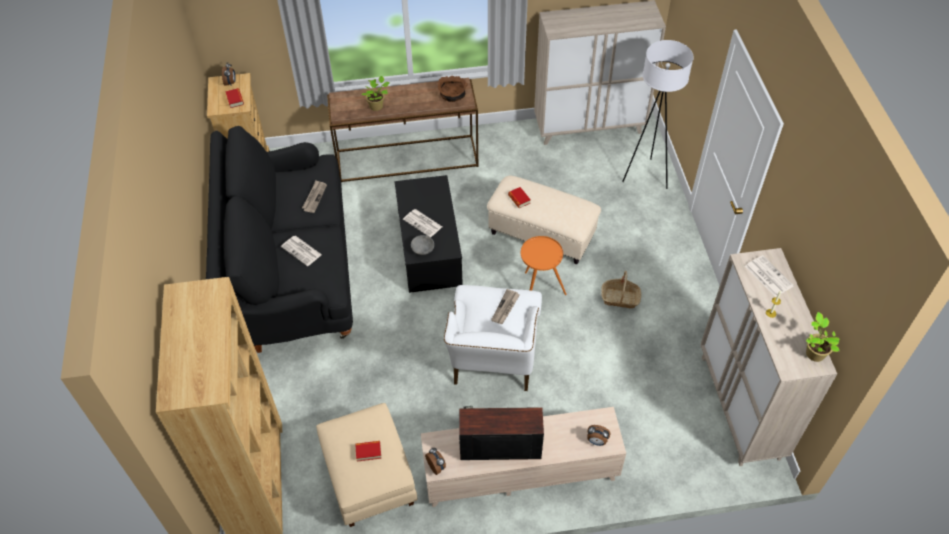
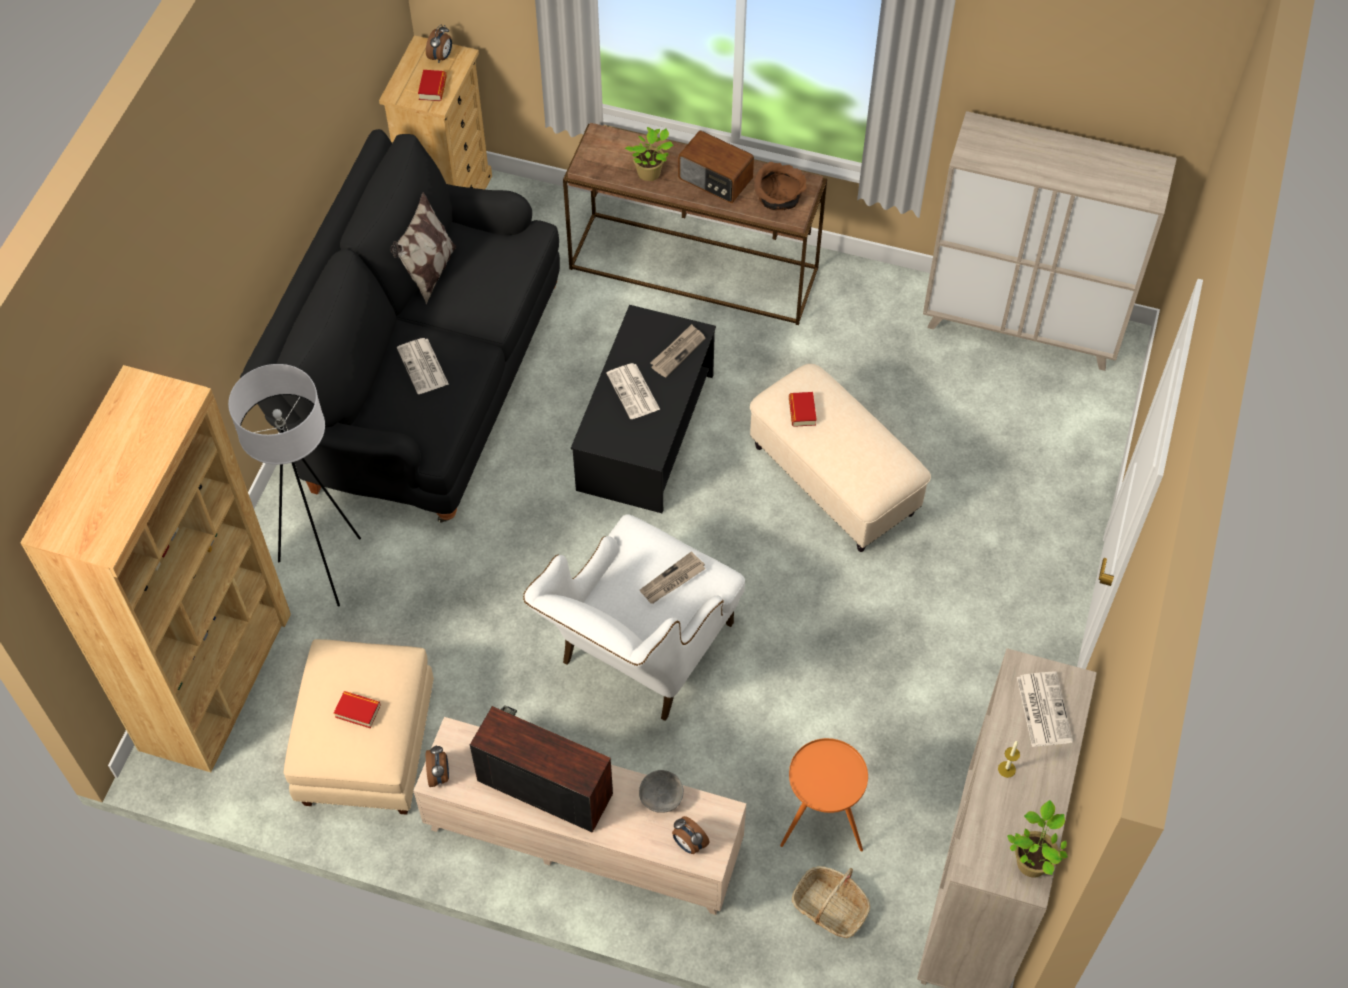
camera: 25 degrees right, 5 degrees up
(276, 202) = (429, 273): none -> pillow
(314, 197) = (487, 287): newspaper -> newspaper (677, 352)
(414, 98) = (715, 180): none -> radio
(422, 249) = (609, 434): grey bowl -> grey bowl (661, 796)
(539, 289) = (776, 569): orange side table -> orange side table (821, 820)
(620, 298) = (896, 637): basket -> basket (830, 907)
(646, 176) = (1065, 449): white floor lamp -> white floor lamp (324, 567)

